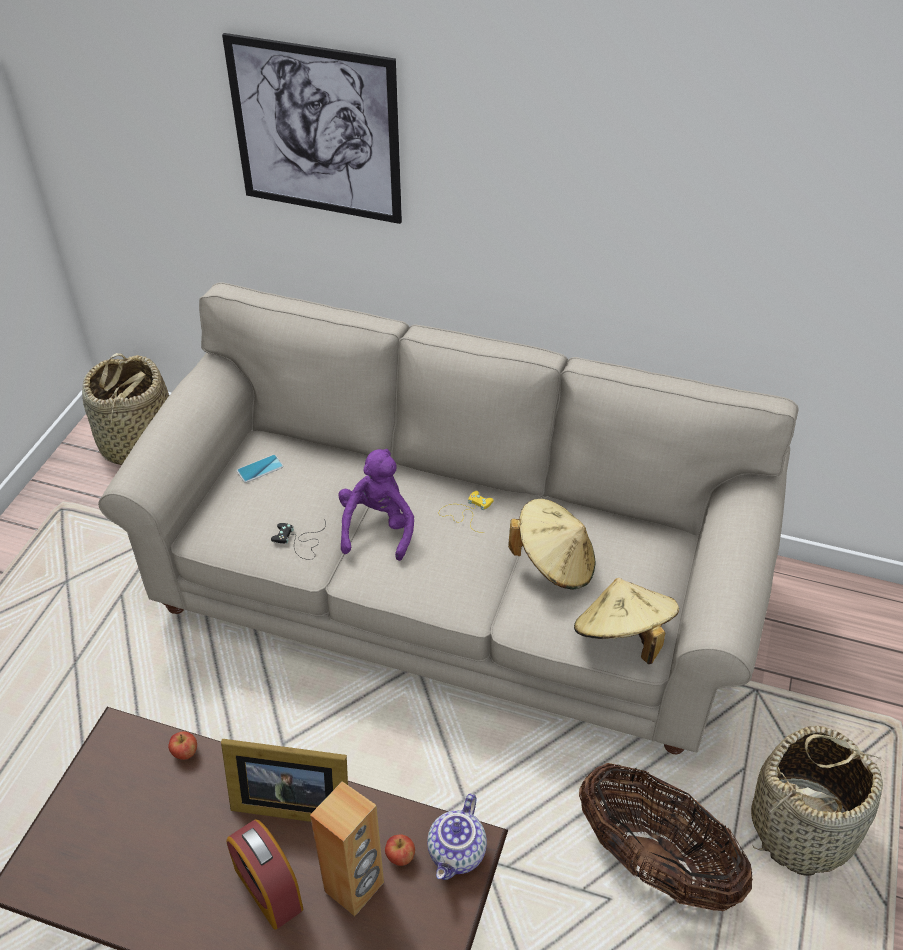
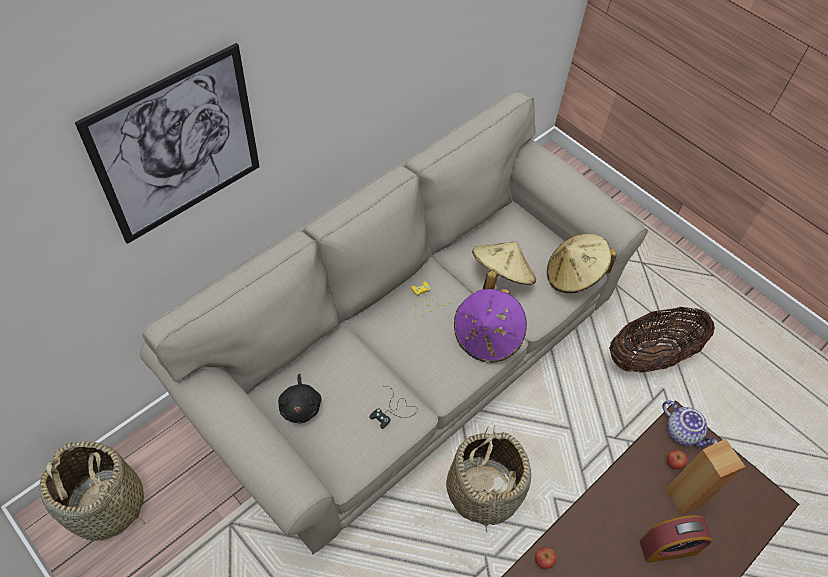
camera: 65 degrees left, 10 degrees up
(260, 469) = (300, 406): phone -> black plush toy
(289, 801) = (610, 509): picture frame -> none
(378, 527) = (406, 358): purple plush toy -> none
(460, 588) = (487, 337): none -> purple hat
(803, 827) = (659, 281): basket -> basket (483, 490)

